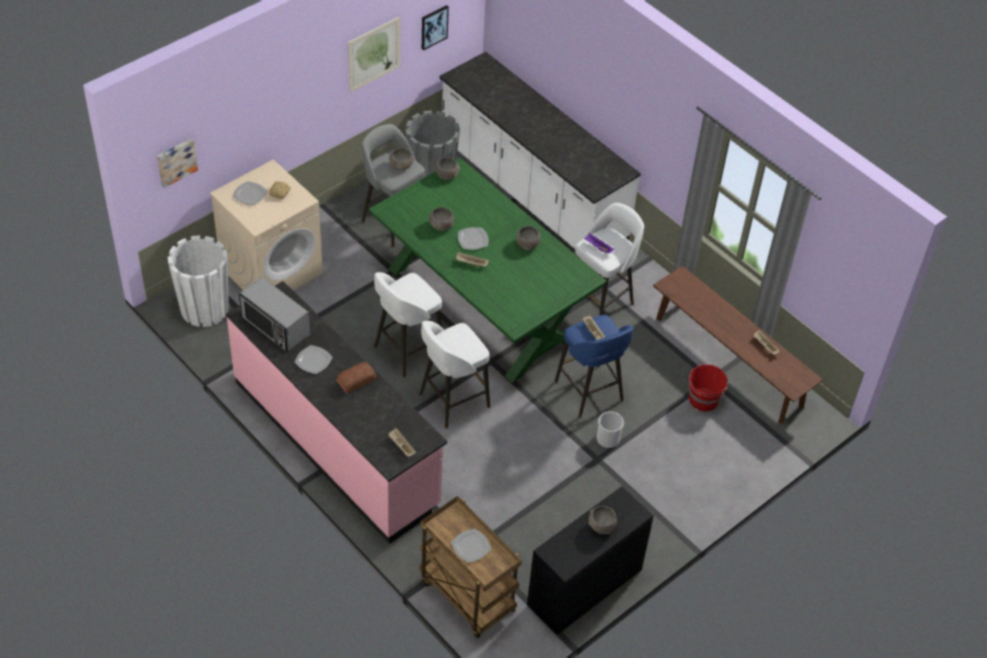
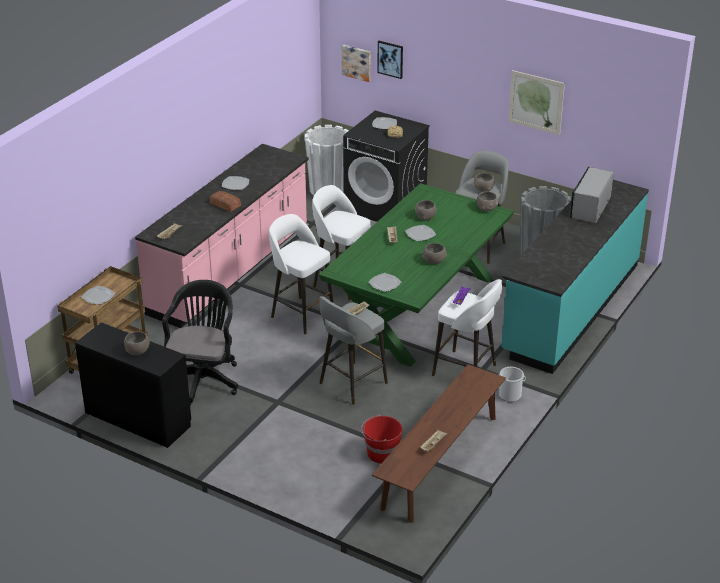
camera: 75 degrees right, 15 degrees down
(271, 270) = (385, 206): beige washing machine -> black washing machine
(275, 326) = (260, 163): microwave -> microwave (590, 207)
(433, 27) = (599, 122): picture -> picture (390, 59)
(531, 193) = (570, 308): white counter -> turquoise counter
(534, 513) = (203, 378): none -> black office chair
(553, 293) = (385, 283): none -> plate
(590, 392) = (351, 384): blue stool -> grey stool
(608, 438) = (304, 403): bucket -> bucket (510, 395)

